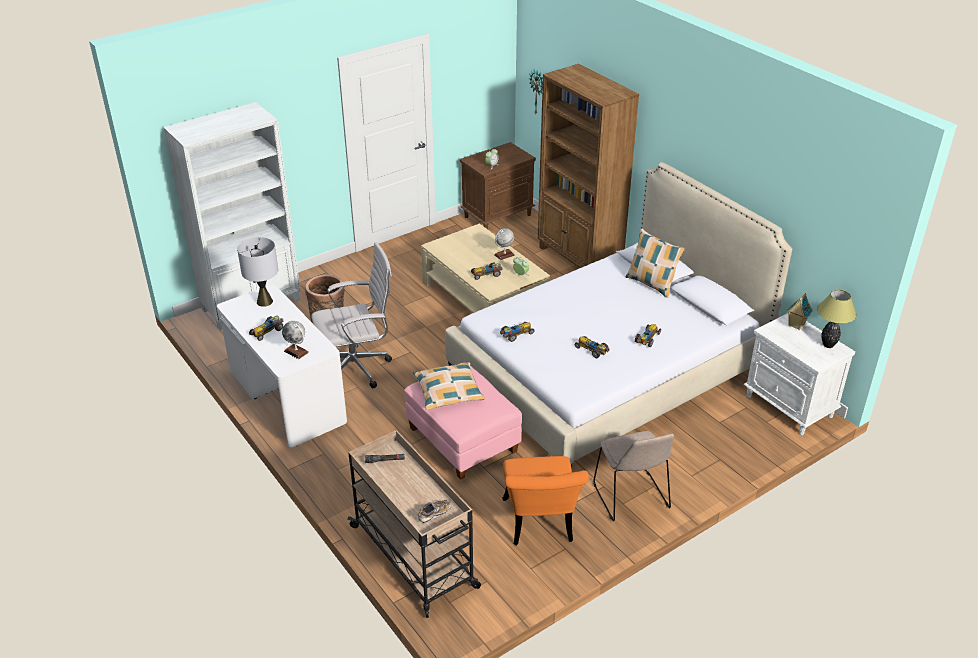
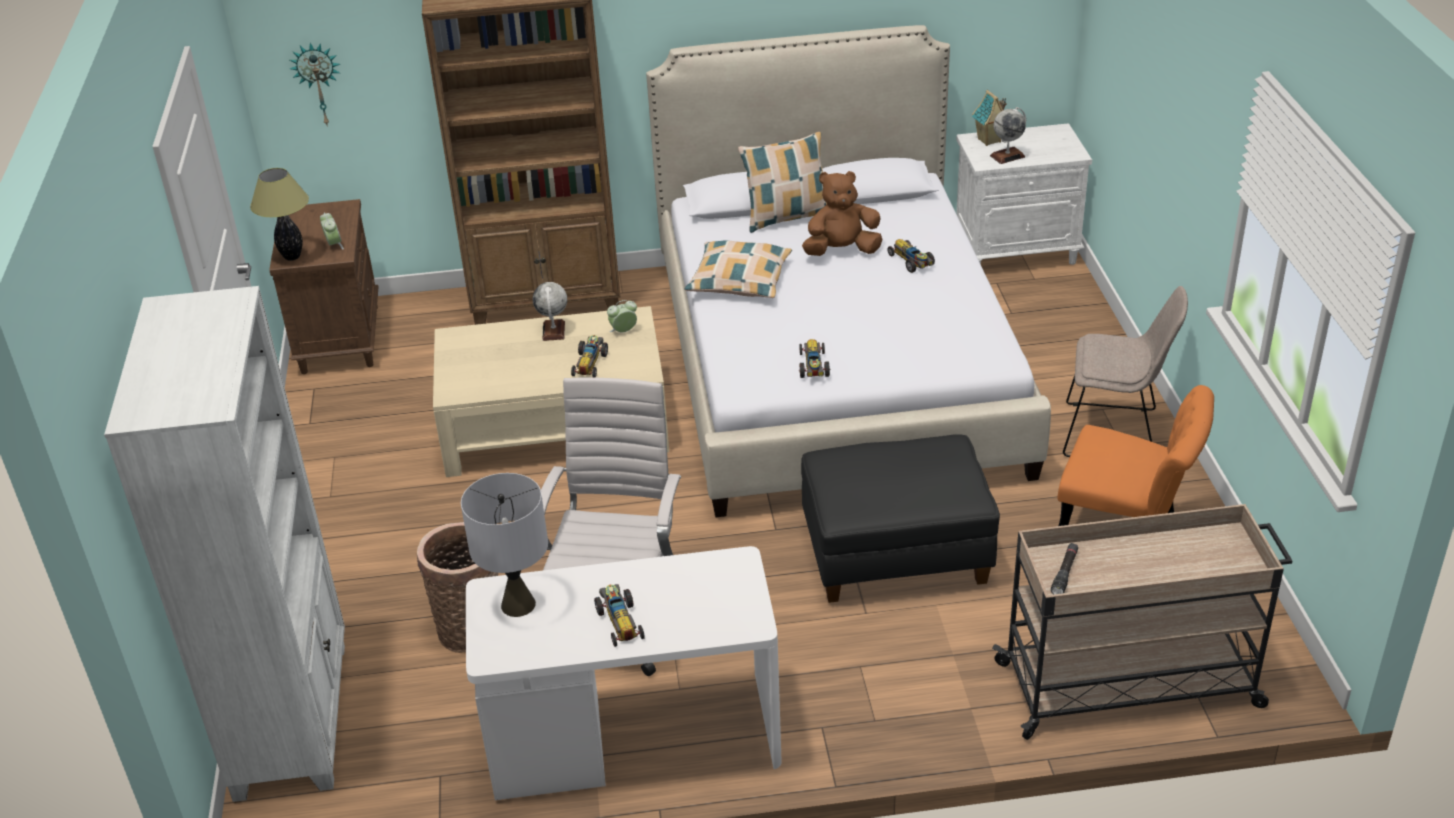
camera: 60 degrees left, 0 degrees up
(296, 352) = (715, 598): globe -> globe (1007, 156)
(434, 514) = (1216, 554): shoe -> none
(448, 392) = (879, 486): pillow -> pillow (739, 280)
(463, 440) = (895, 553): pink ottoman -> black ottoman
(592, 350) = (902, 313): toy car -> none
(636, 312) = (841, 251): none -> brown plush toy
(828, 345) = (1045, 135): table lamp -> table lamp (292, 257)

